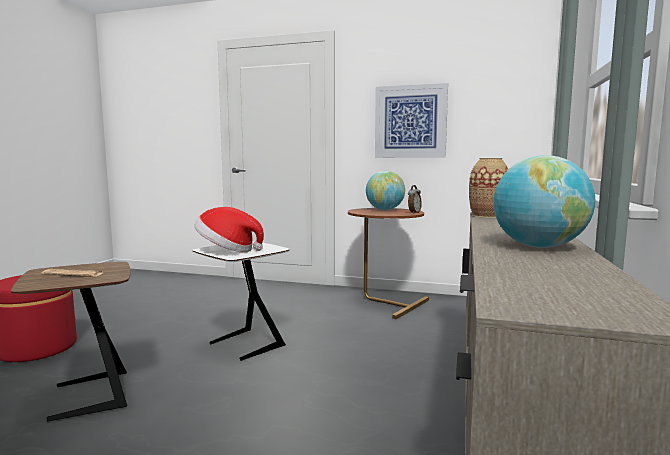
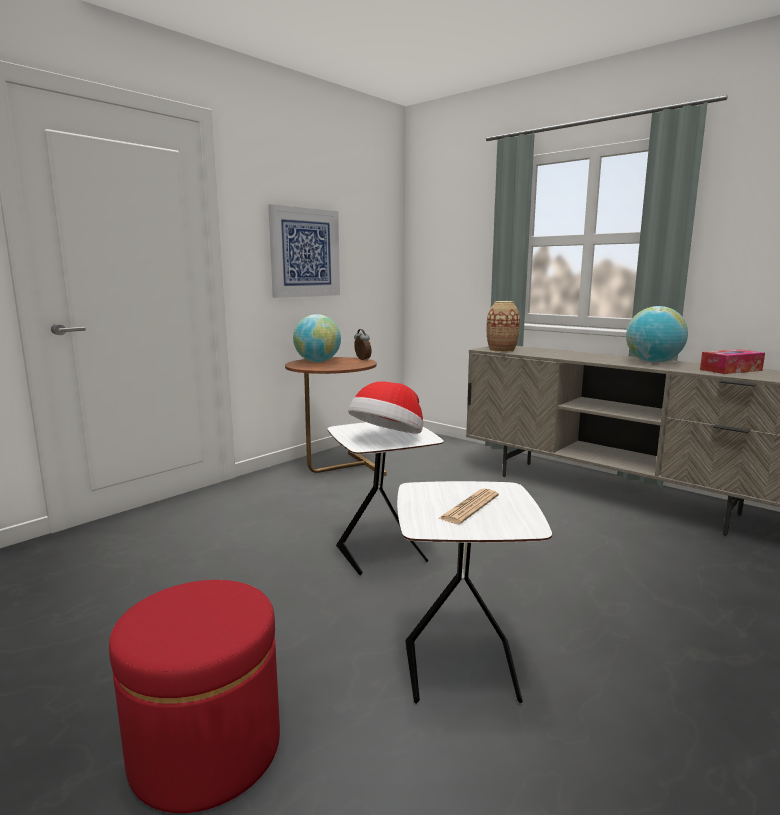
camera: 65 degrees left, 5 degrees up
(87, 397) = (463, 672): brown side table -> white side table
(558, 273) = (731, 370): none -> tissue box

